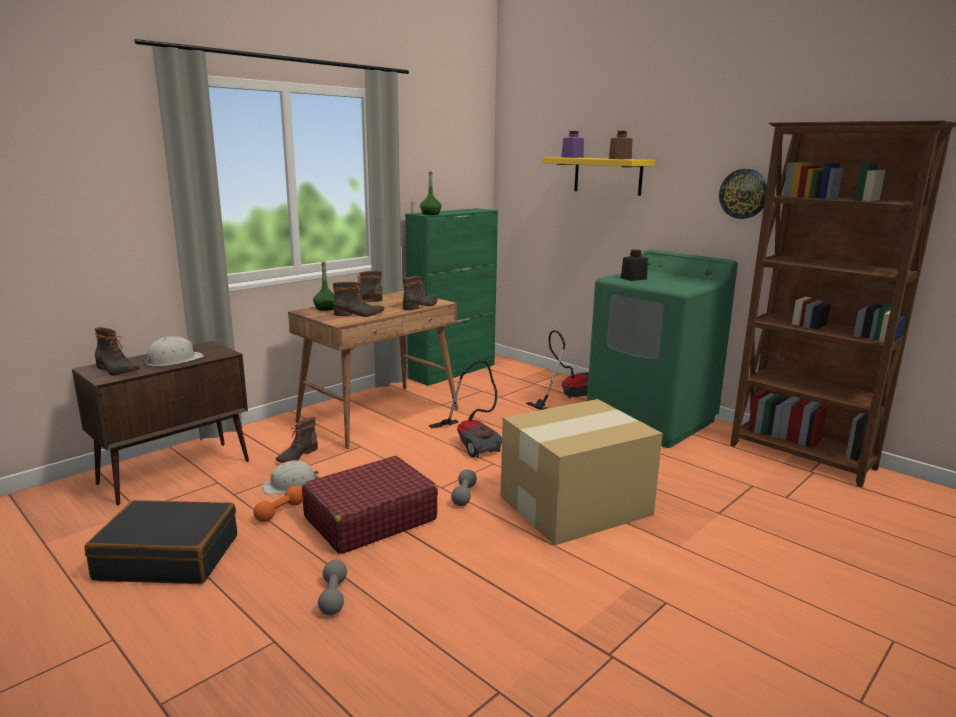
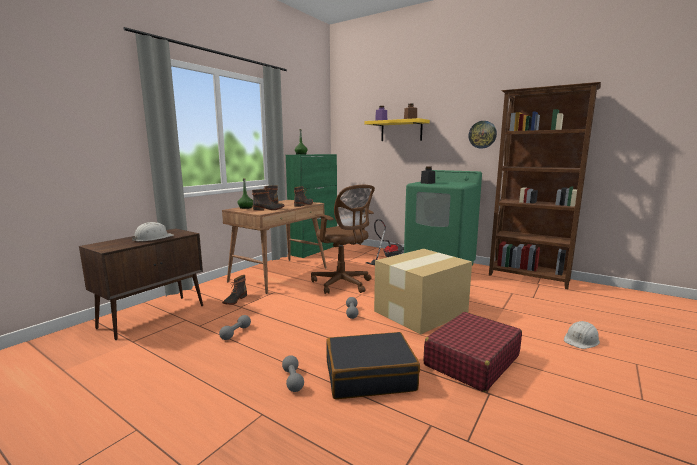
camera: 10 degrees left, 5 degrees down
(116, 370) = (113, 245): boot -> none
(169, 557) = (164, 368): black suitcase -> black suitcase (369, 376)
(280, 512) = (236, 333): orange dumbbell -> grey dumbbell
(290, 485) = (237, 317): white hard hat -> white hard hat (581, 340)
(370, 519) = (298, 331): red suitcase -> red suitcase (471, 361)
(472, 442) = (343, 284): vacuum cleaner -> brown office chair

